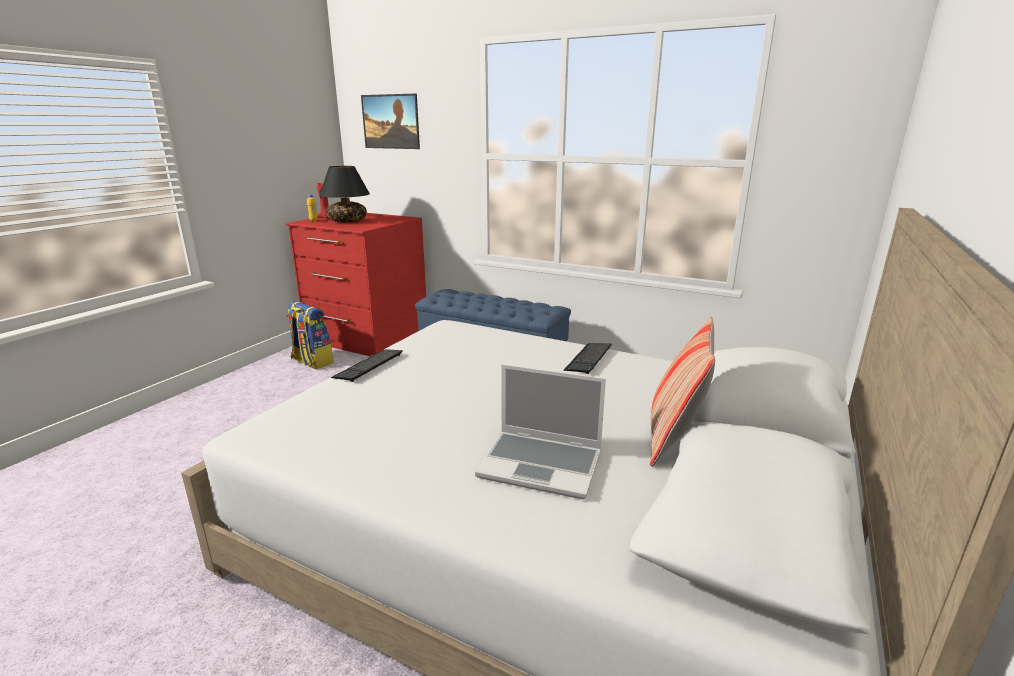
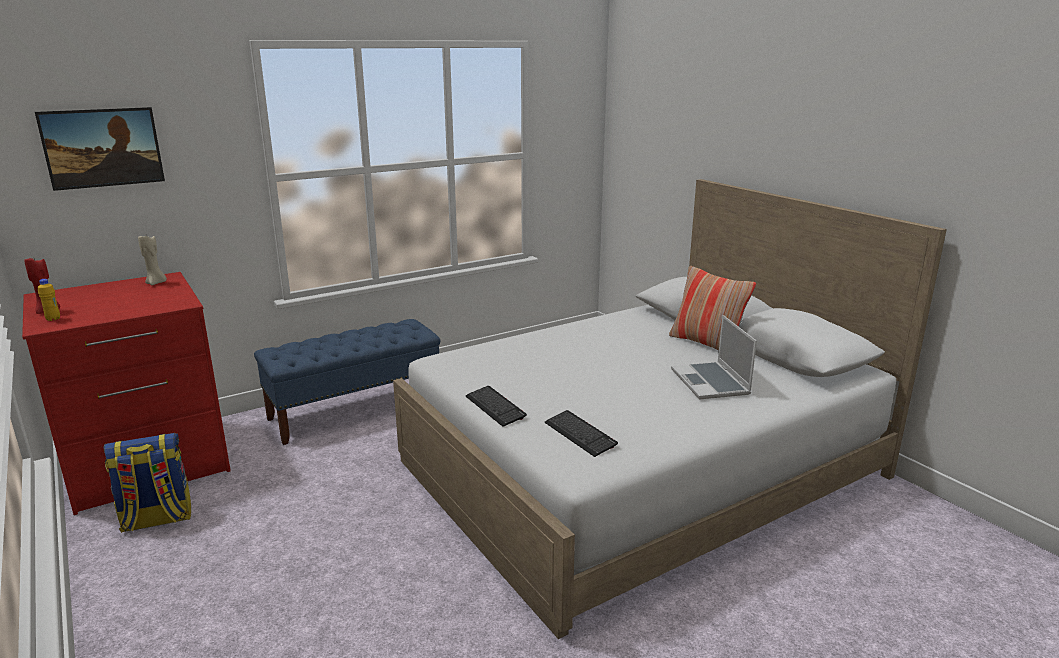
camera: 60 degrees left, 0 degrees up
(347, 221) = (110, 304): black table lamp -> none
(393, 219) = (156, 283): none -> beige candle
(542, 465) = (711, 383): laptop -> laptop turned 120 degrees clockwise
(588, 359) = (578, 333): keyboard -> keyboard (580, 434)

